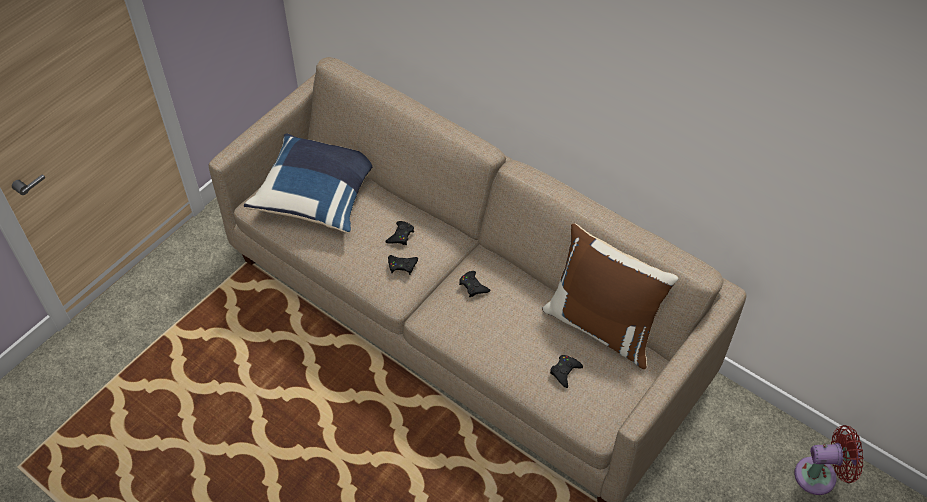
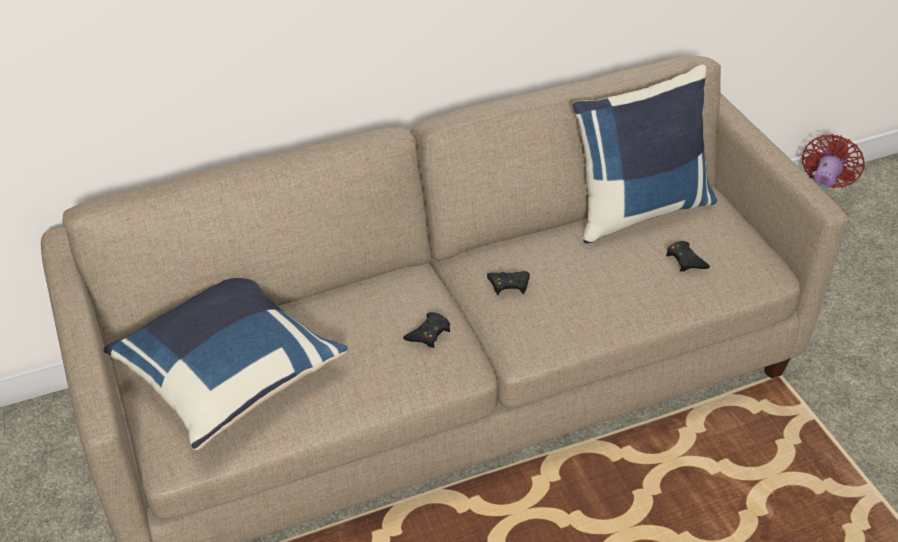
camera: 60 degrees left, 10 degrees down
(400, 235) = (378, 315): black game controller -> none
(602, 326) = (638, 209): brown pillow -> blue pillow

